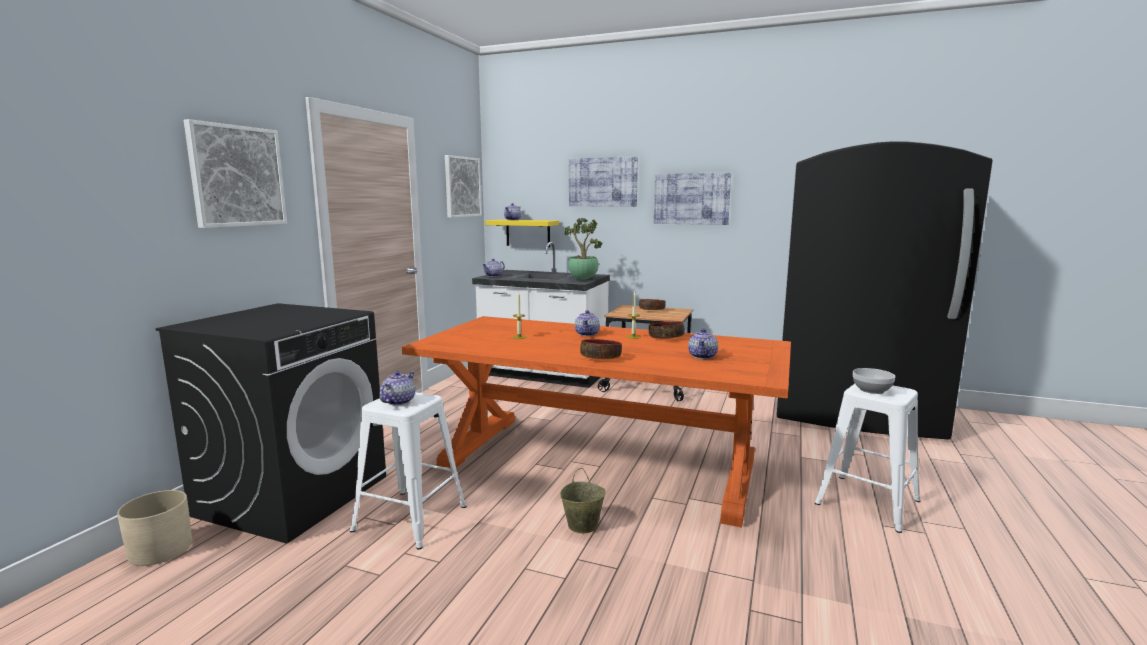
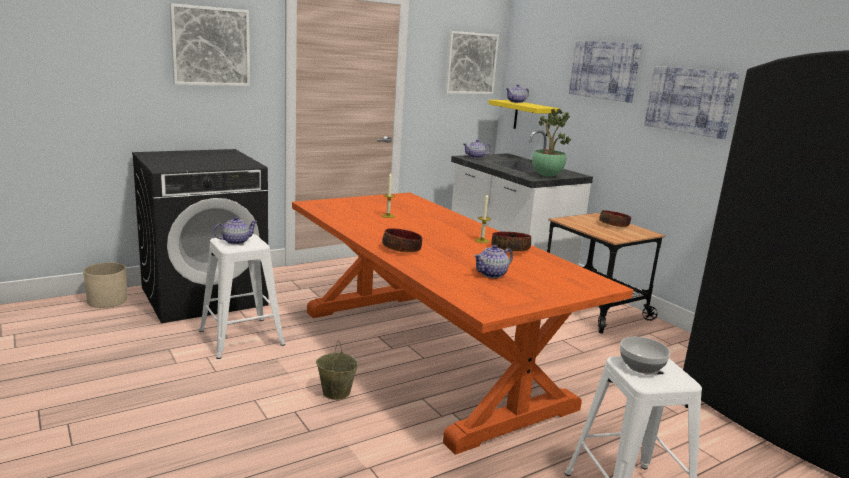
camera: 35 degrees right, 5 degrees up
(587, 334) = (449, 228): teapot -> none

